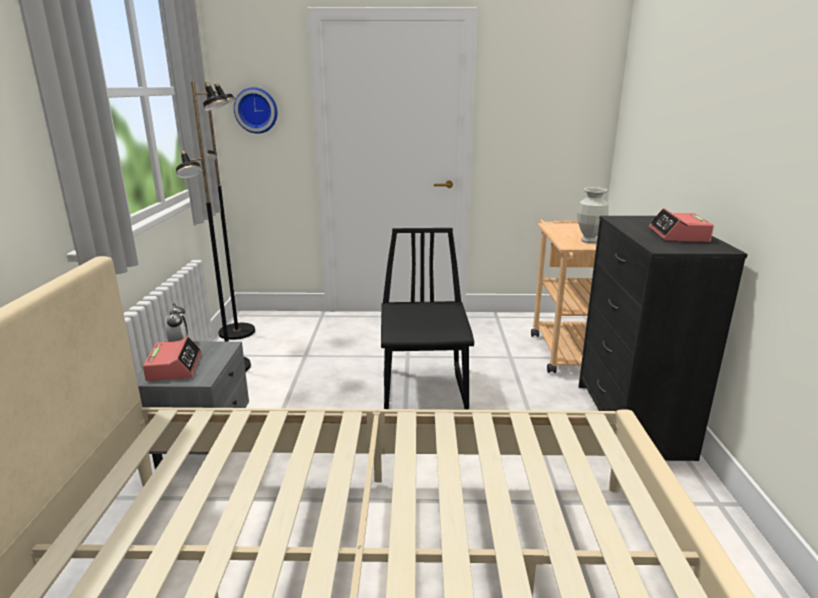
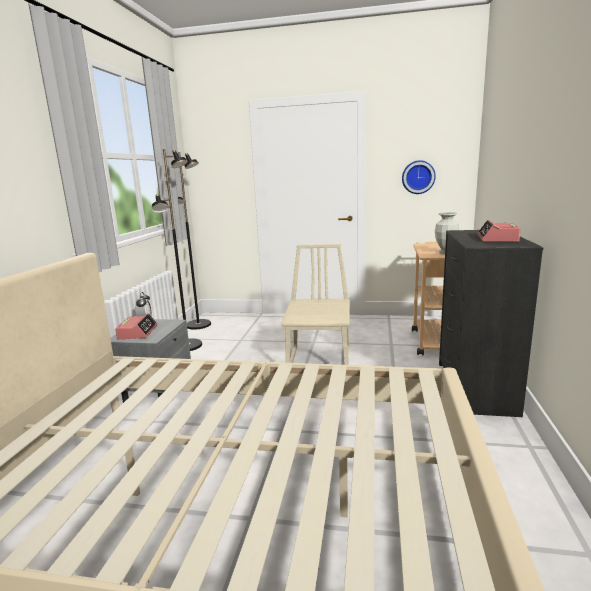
camera: 10 degrees right, 5 degrees down
(256, 110) = (215, 171): wall clock -> wall clock (418, 177)
(425, 388) = (320, 362): black chair -> beige chair

